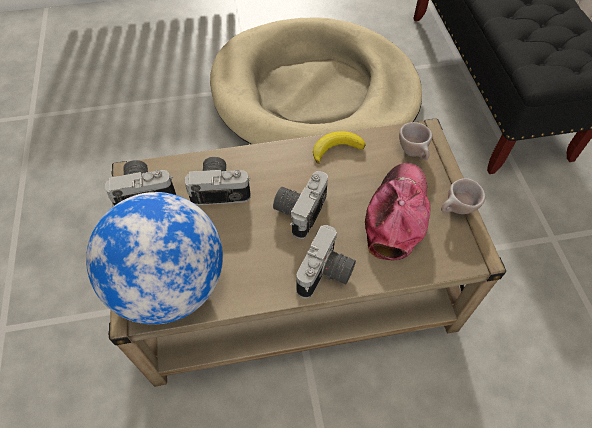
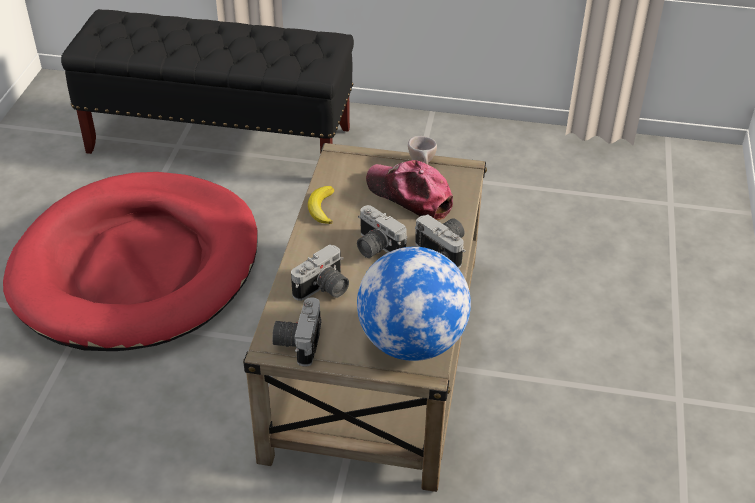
camera: 70 degrees left, 15 degrees down
(220, 188) = (323, 290): camera -> camera turned 150 degrees counterclockwise
(315, 94) = (138, 267): beige dog bed -> red dog bed
(414, 153) = (354, 167): beige cup -> none

